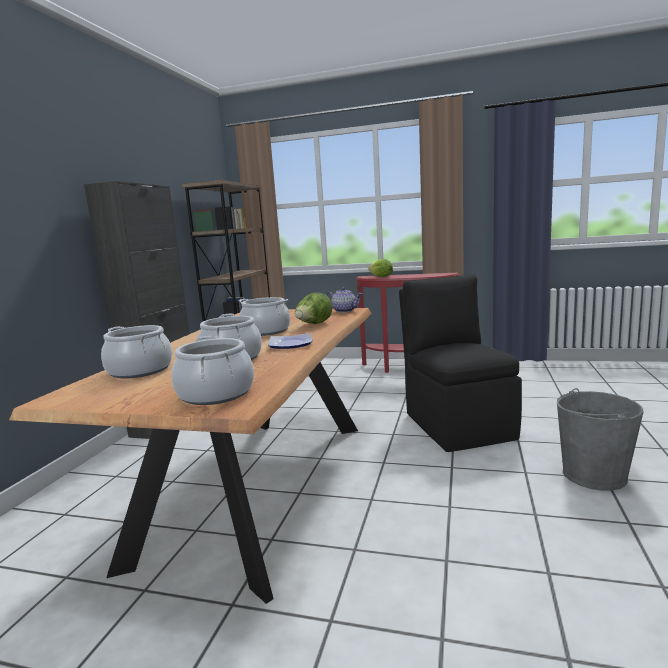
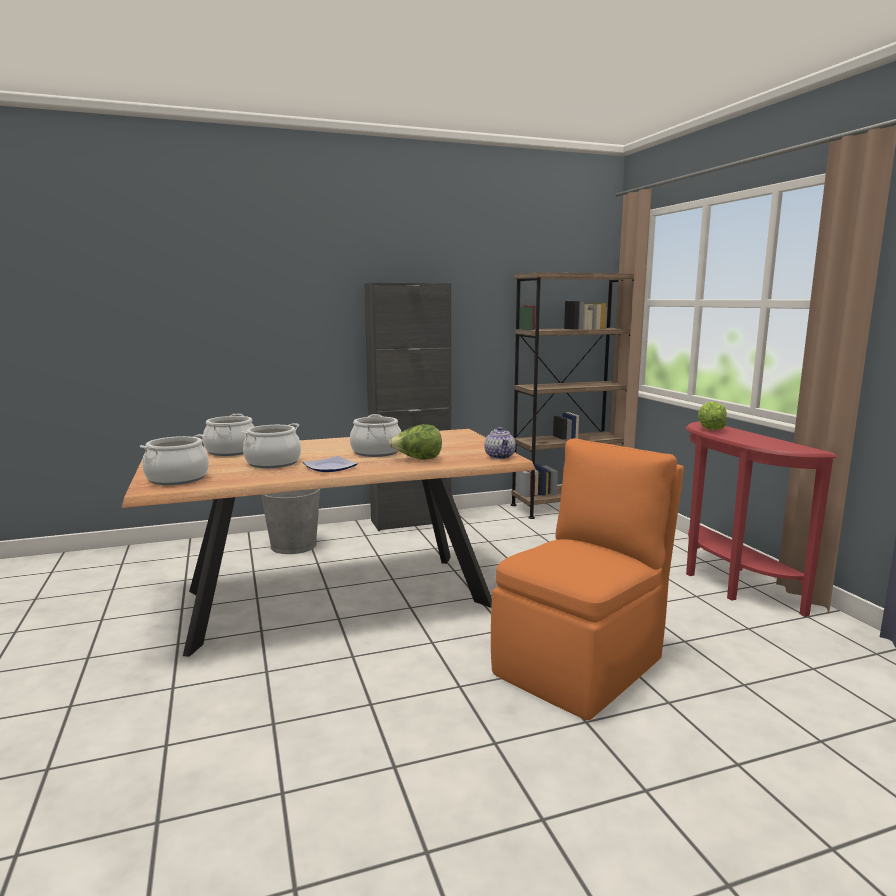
camera: 55 degrees right, 0 degrees up
(457, 424) = (582, 664): black chair -> orange chair
(593, 475) = (541, 806): grey bucket -> grey bucket (293, 545)

